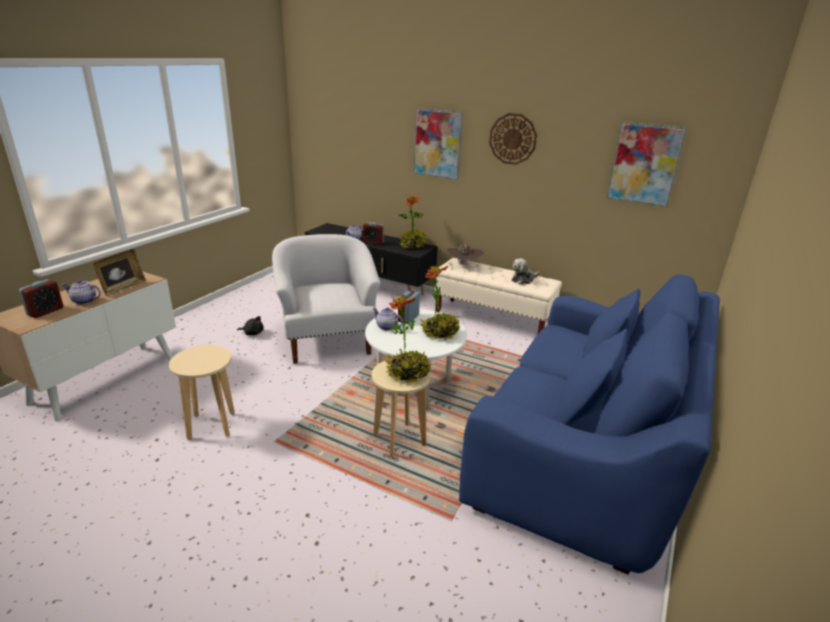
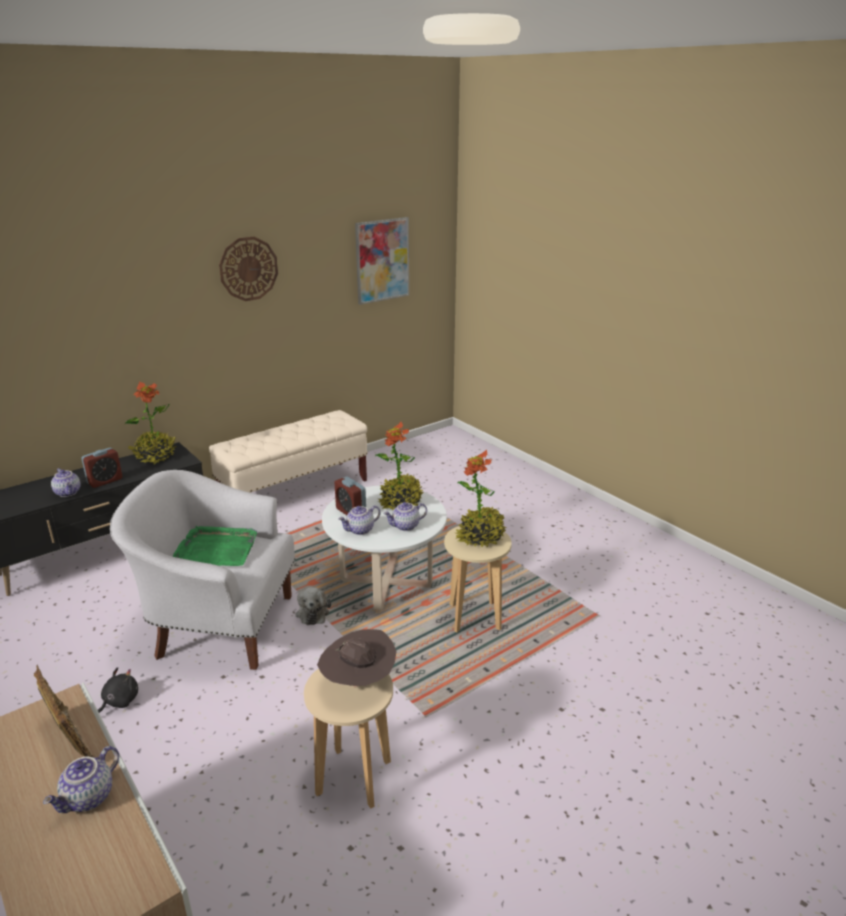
camera: 65 degrees left, 0 degrees up
(45, 311) = (91, 859): alarm clock -> none
(329, 290) = (216, 550): none -> green tray
(405, 342) = (405, 526): none -> teapot
(437, 143) = (145, 302): picture -> none
(463, 265) = (247, 445): brown hat -> brown hat (358, 682)
(523, 280) = (321, 425): plush toy -> plush toy (312, 612)
(584, 452) = (543, 520): blue sofa -> none

